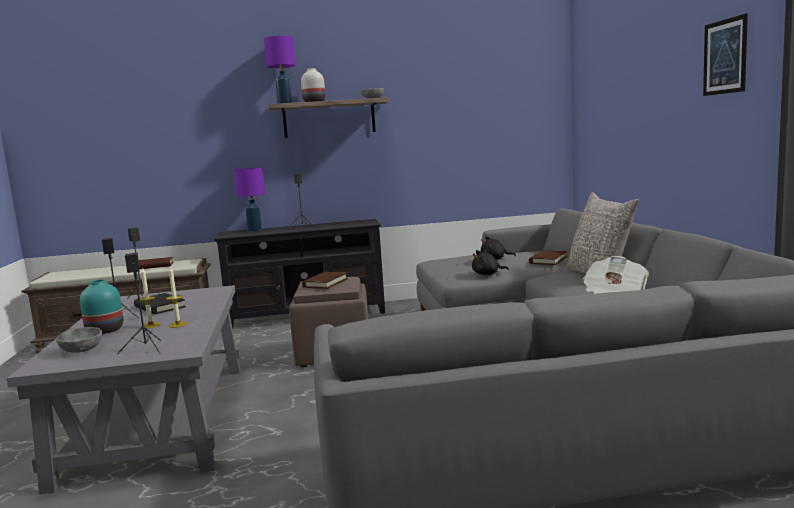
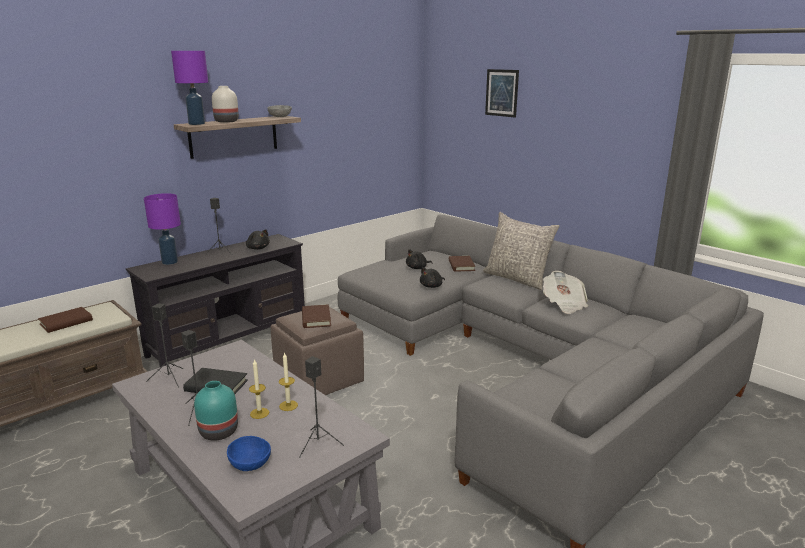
camera: 35 degrees left, 10 degrees up
(82, 350) = (251, 463): grey bowl -> blue bowl
(336, 225) = (257, 248): none -> black plush toy
(725, 57) = (608, 120): picture -> picture (501, 93)

